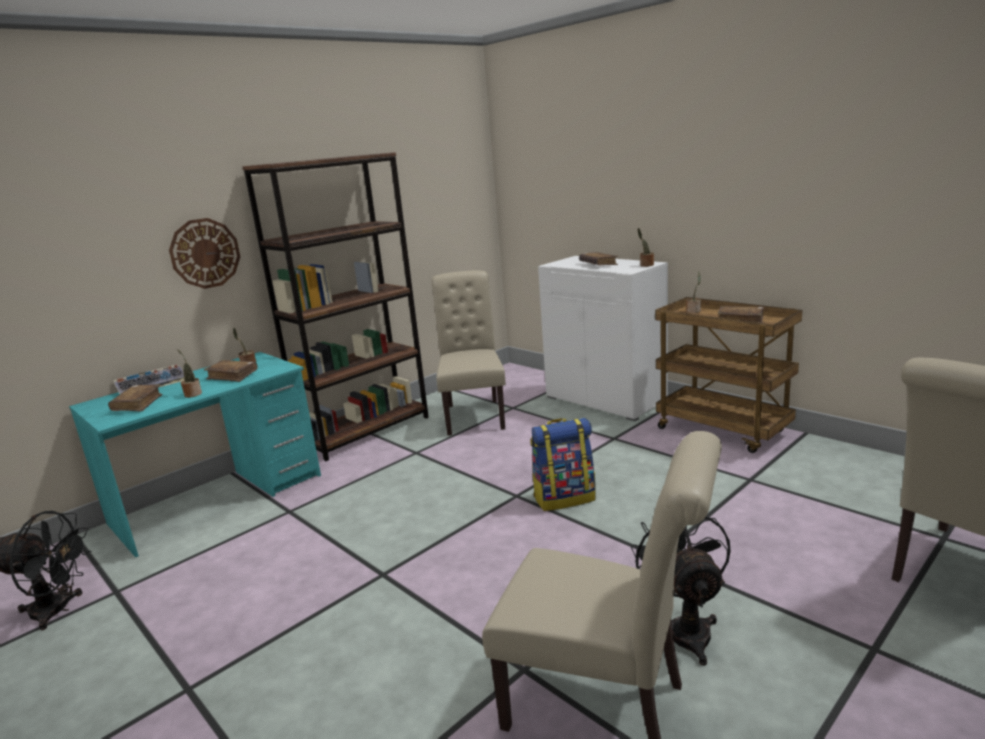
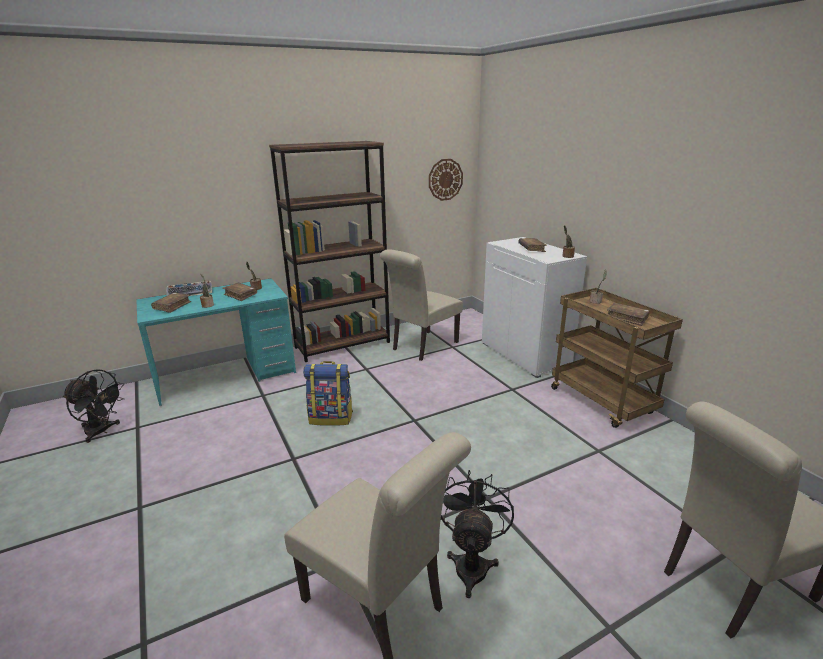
camera: 15 degrees right, 5 degrees up
(205, 253) = (237, 205): wall clock -> wall clock (445, 179)
(474, 414) = (422, 347): beige chair -> beige chair turned 150 degrees counterclockwise
(564, 498) = (447, 431): backpack -> backpack (331, 417)

